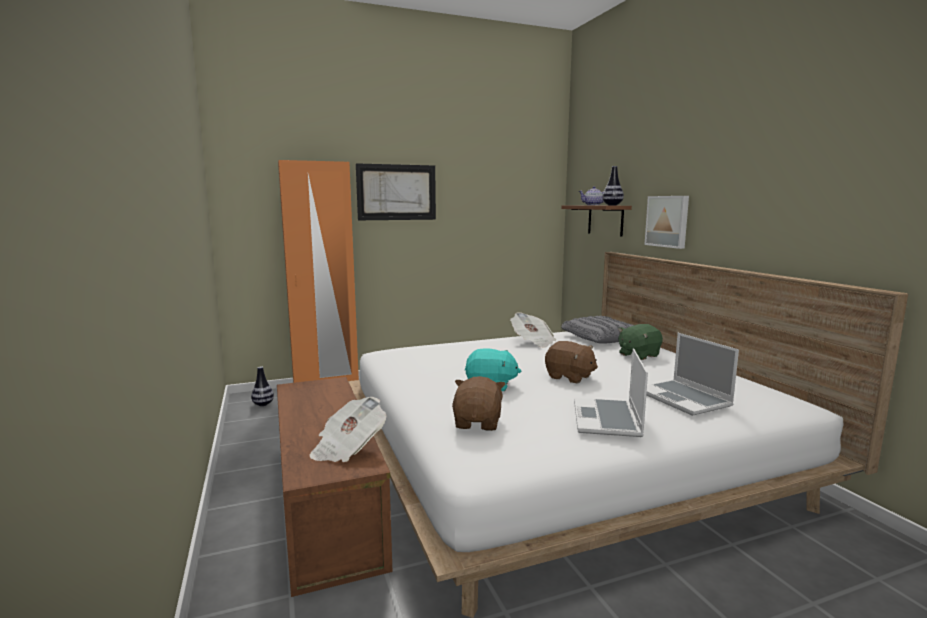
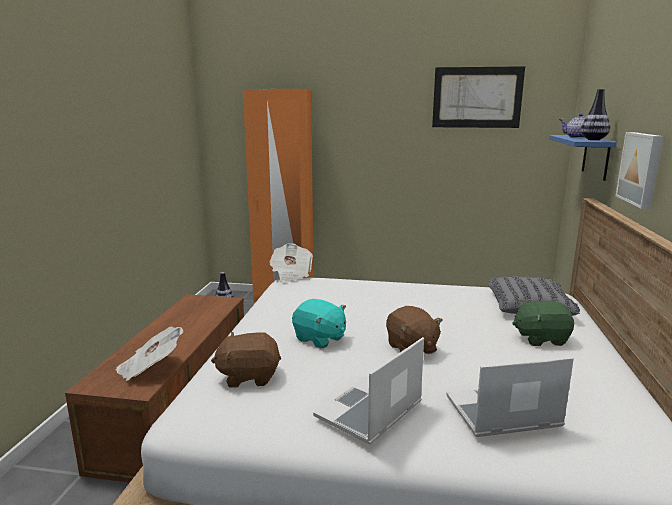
camera: 30 degrees right, 5 degrees up
(396, 192) = (362, 117): picture -> picture (477, 97)
(478, 423) = (249, 376): brown plush toy -> brown plush toy turned 135 degrees counterclockwise
(533, 342) = (440, 296): newspaper -> newspaper (291, 274)
(605, 220) = (596, 157): brown shelf -> blue shelf
(685, 399) = (502, 413): laptop -> laptop turned 75 degrees clockwise

